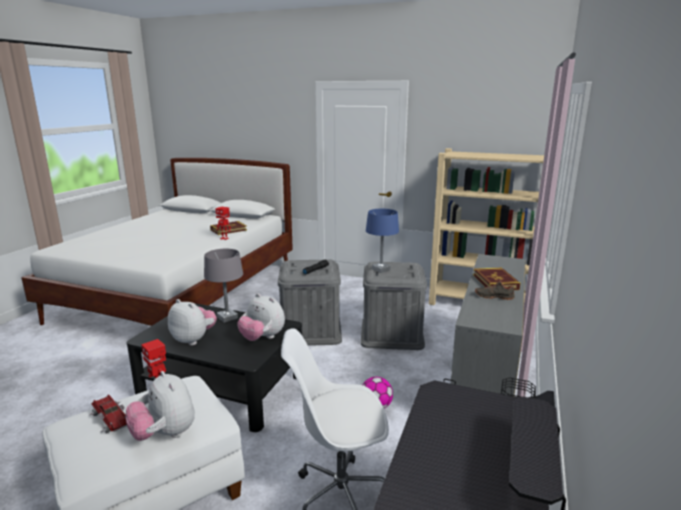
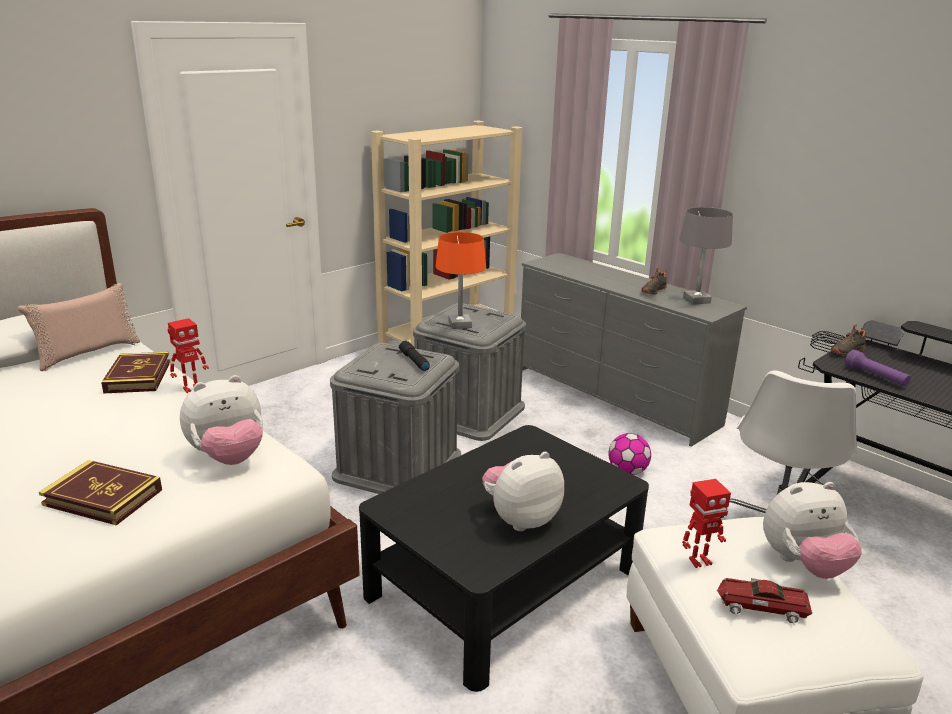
camera: 65 degrees left, 5 degrees up
(112, 418) = (761, 606): toy car -> toy car turned 150 degrees counterclockwise
(227, 318) = (461, 478): grey table lamp -> grey table lamp (696, 300)
(243, 220) = (88, 353): none -> beige pillow
(262, 338) = (557, 461): plush toy -> plush toy (228, 458)
(380, 269) = (459, 324): blue table lamp -> orange table lamp
(434, 416) = (875, 377): none -> purple flashlight
(487, 397) = (846, 351): none -> black shoe
(495, 282) = (615, 280): book -> book (103, 497)

